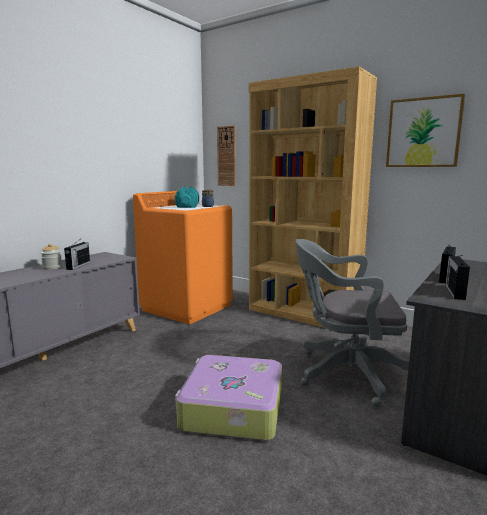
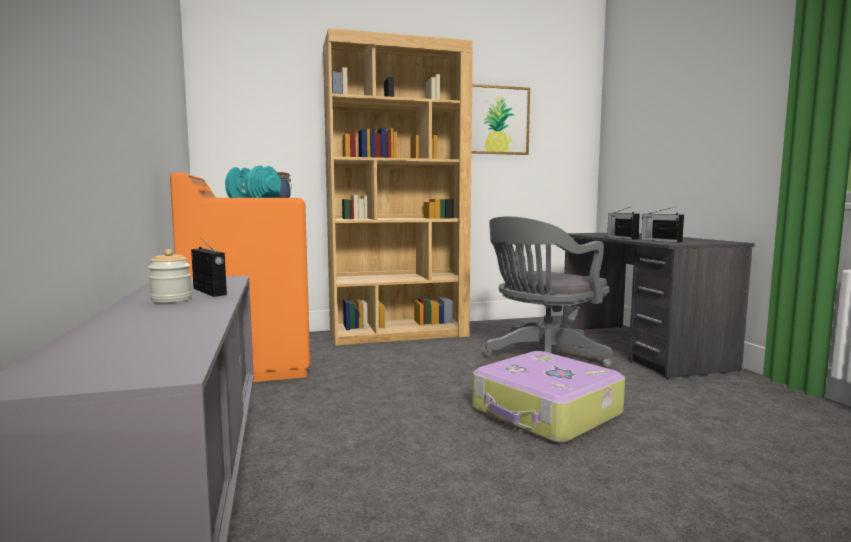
camera: 50 degrees left, 5 degrees down
(227, 156) = (241, 130): wall clock -> none

